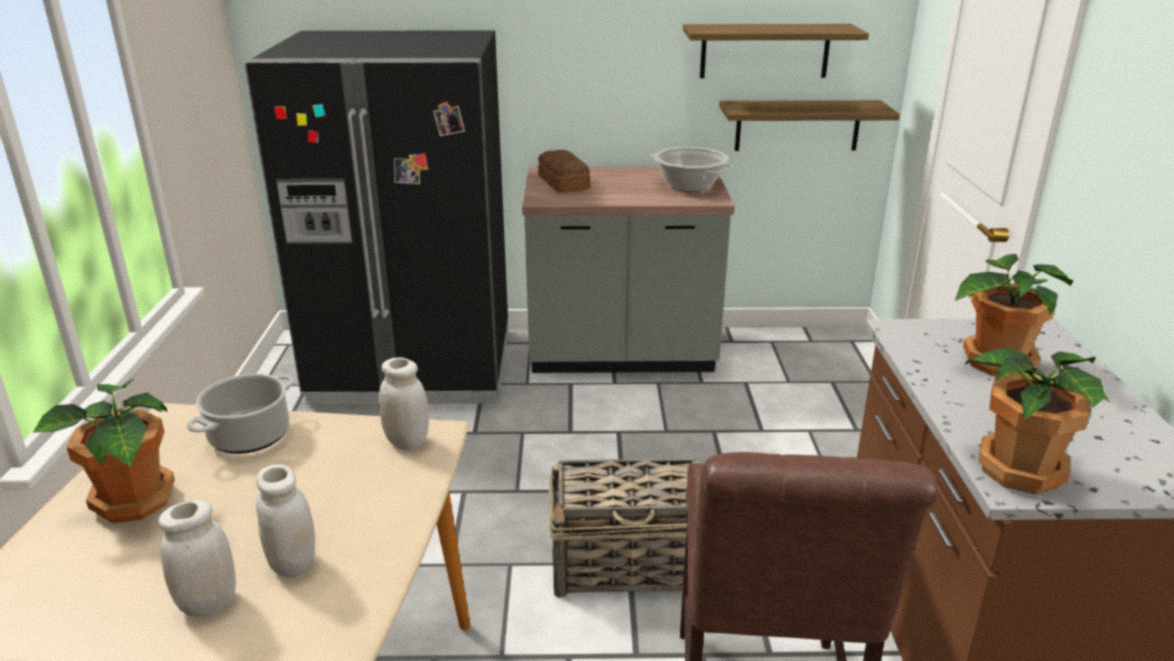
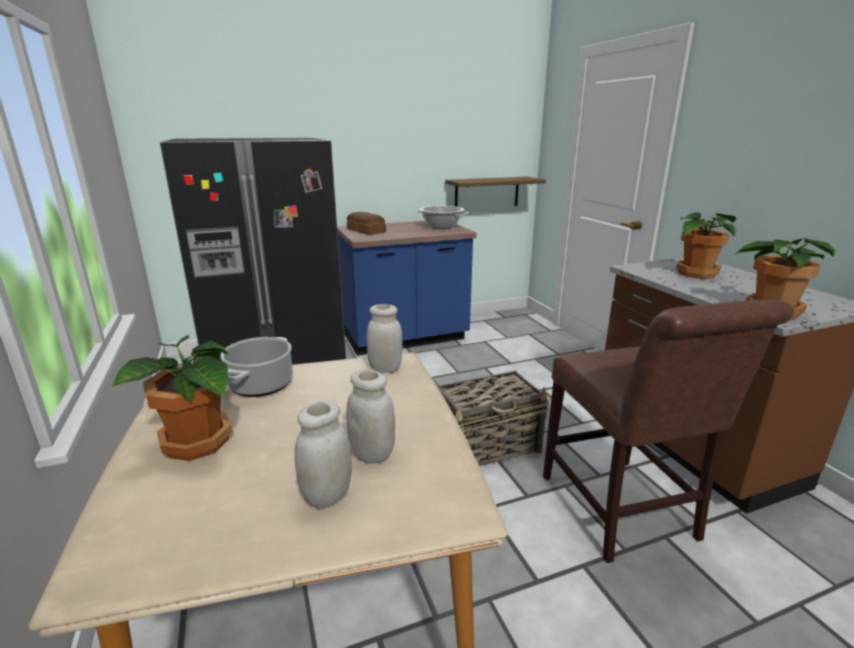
camera: 20 degrees left, 5 degrees down
(621, 356) = (406, 339): grey counter -> blue counter
(764, 51) = (467, 149): shelf -> none

